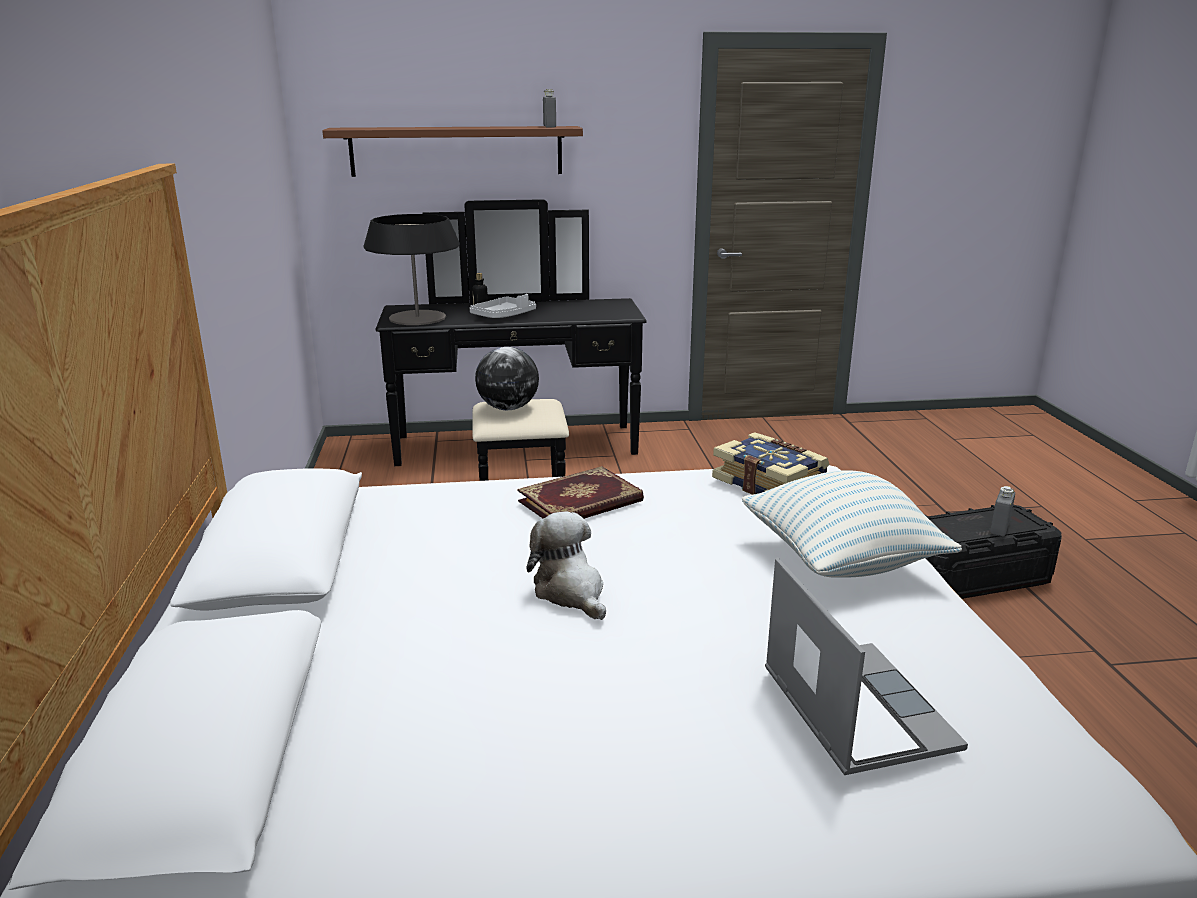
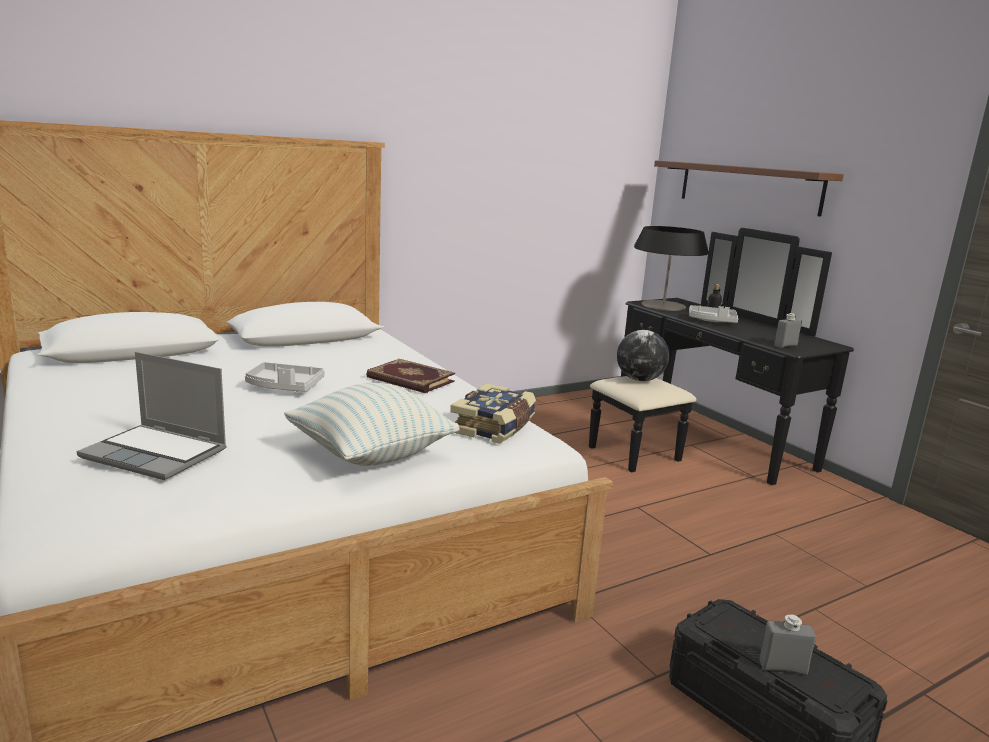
camera: 65 degrees right, 5 degrees down
(549, 126) = (808, 171): grey bottle -> grey bottle (785, 345)
(571, 592) = (284, 387): plush toy -> grey tray
(853, 709) = (157, 454): laptop -> laptop turned 60 degrees clockwise

